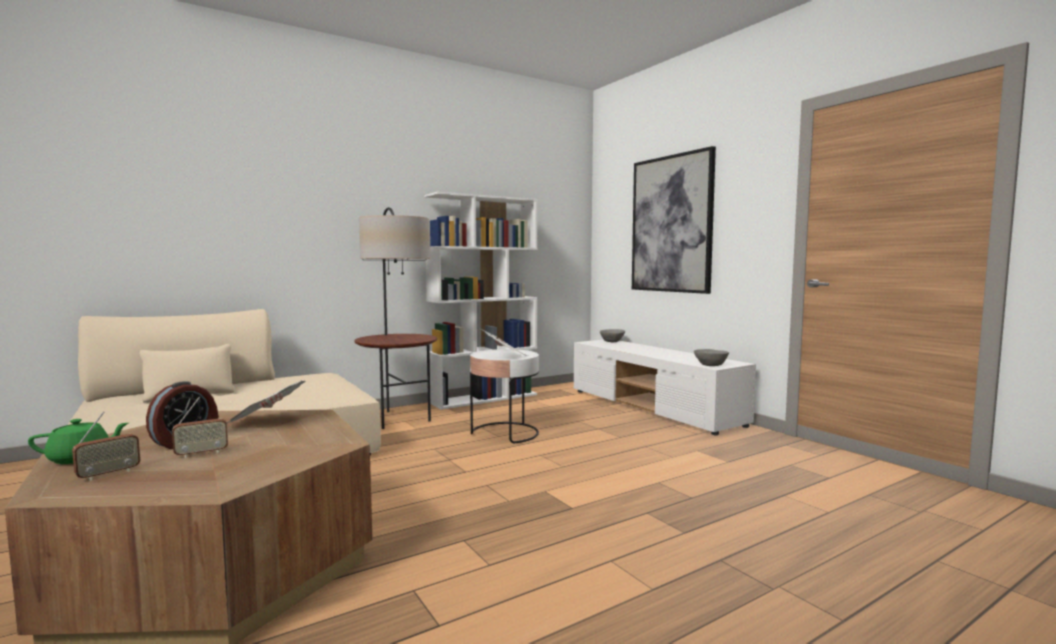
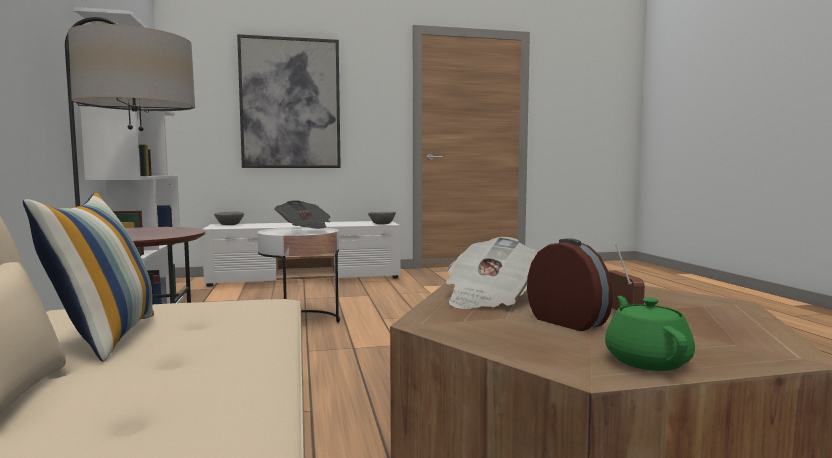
camera: 70 degrees left, 0 degrees up
(108, 474) = (706, 339): radio -> none
(268, 387) = (104, 337): none -> pillow

